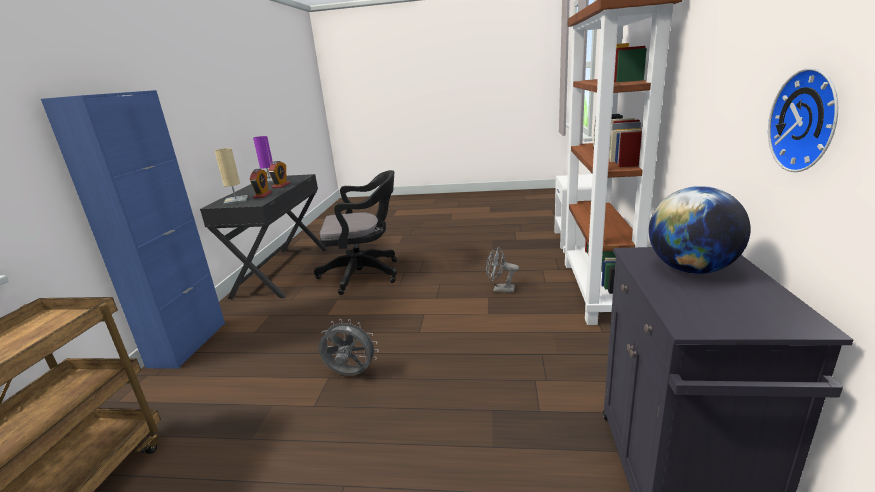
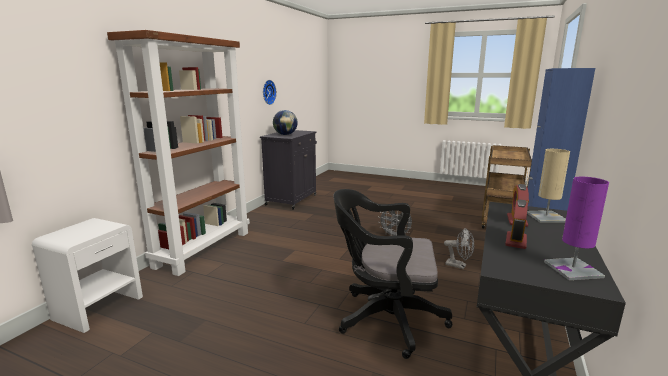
camera: 165 degrees left, 5 degrees down
(500, 289) = (265, 264): grey fan -> grey fan (459, 265)

